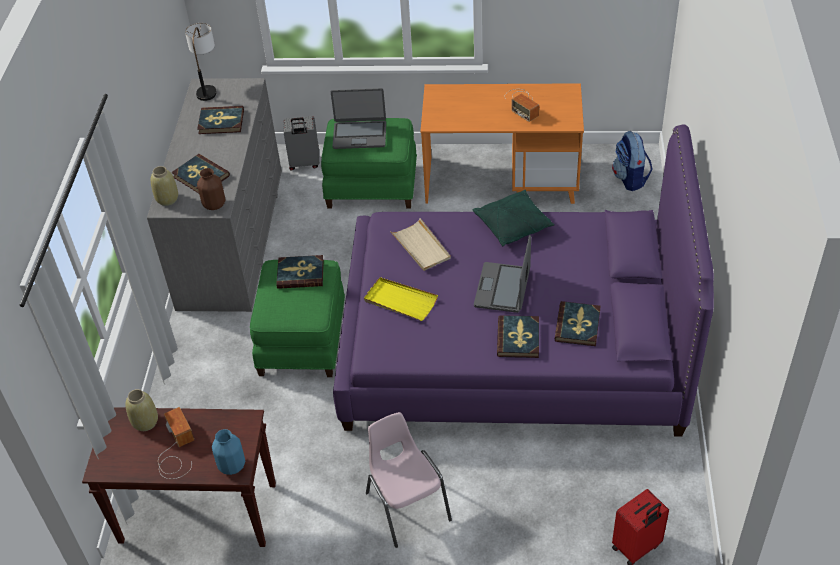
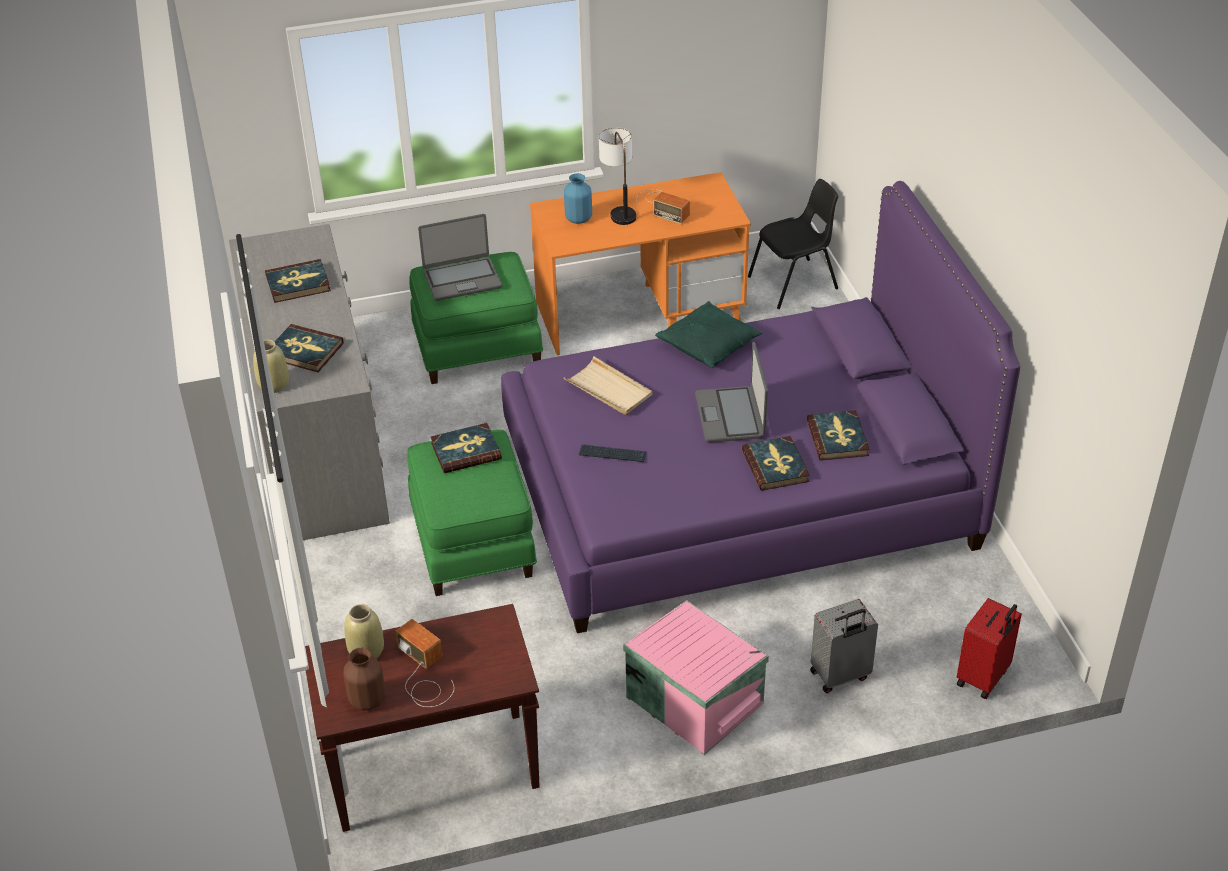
camera: 20 degrees left, 5 degrees down
(208, 87) = (258, 246): table lamp -> table lamp (619, 209)
(214, 205) = (341, 380): brown vase -> brown vase (367, 701)
(231, 466) = (505, 674): blue vase -> blue vase (578, 219)
(304, 164) = (375, 337): grey suitcase -> grey suitcase (840, 676)
(400, 301) = (612, 454): yellow tray -> keyboard
(407, 505) = (695, 698): pink chair -> pink storage box
(630, 179) = (794, 283): backpack -> black chair

